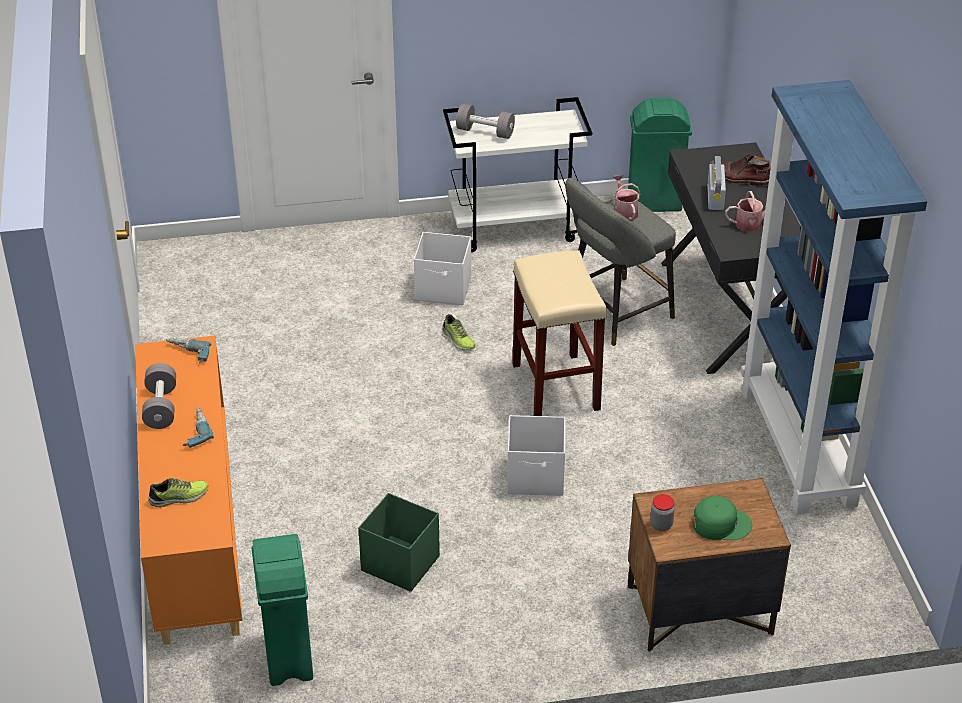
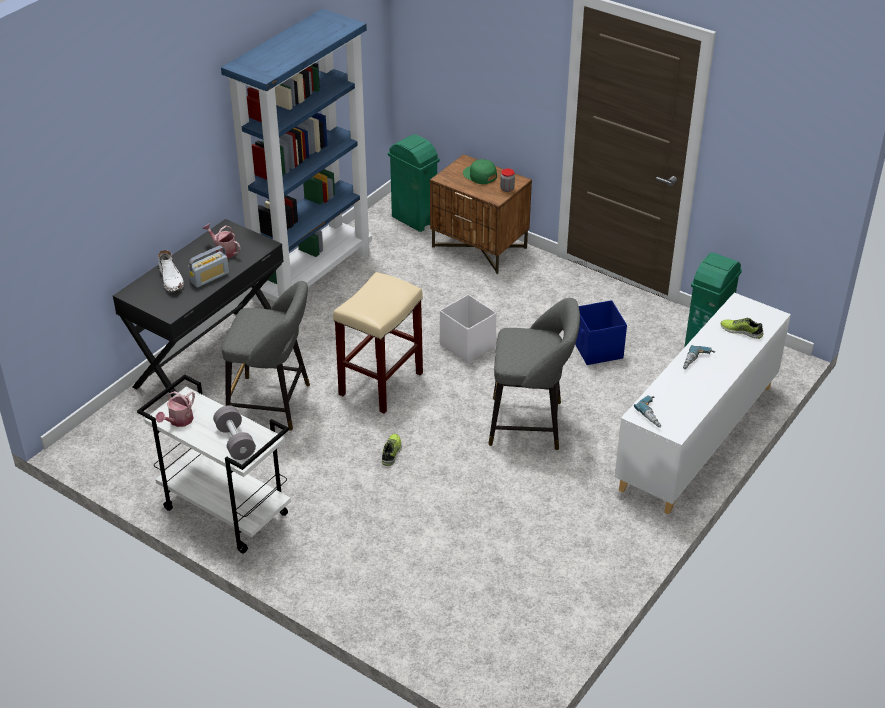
camera: 135 degrees left, 0 degrees up
(161, 407) = (704, 389): grey dumbbell -> none
(194, 530) = (697, 437): orange cabinet -> white cabinet
(371, 439) = (531, 424): none -> grey stool
(399, 563) = (597, 350): green storage box -> blue storage box
(444, 289) = (347, 496): white storage box -> none
(624, 212) = (252, 331): watering can -> watering can (179, 421)
(653, 203) = (107, 463): green trash can -> green trash can (414, 220)
(739, 178) = (171, 280): brown boot -> white boot

